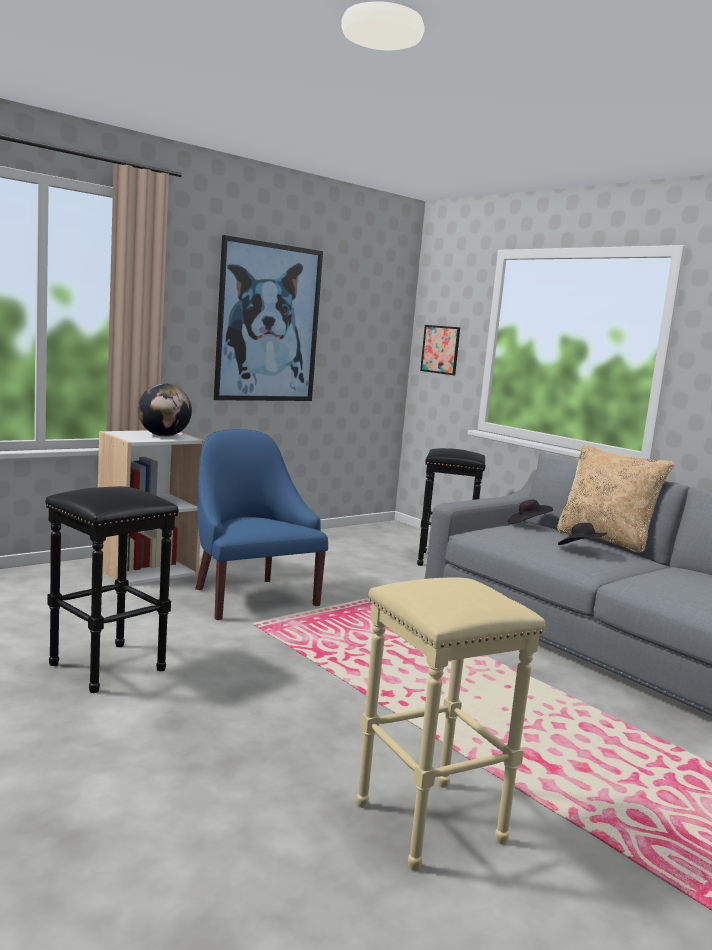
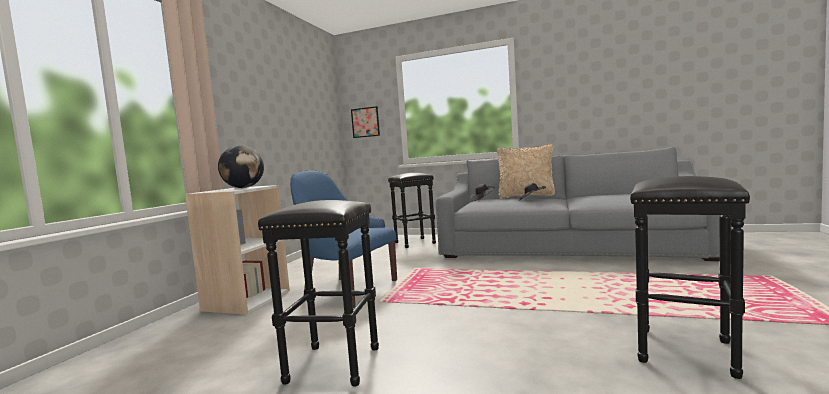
camera: 30 degrees left, 5 degrees down
(268, 323) = (272, 108): picture -> none
(429, 824) = (687, 352): beige stool -> black stool

